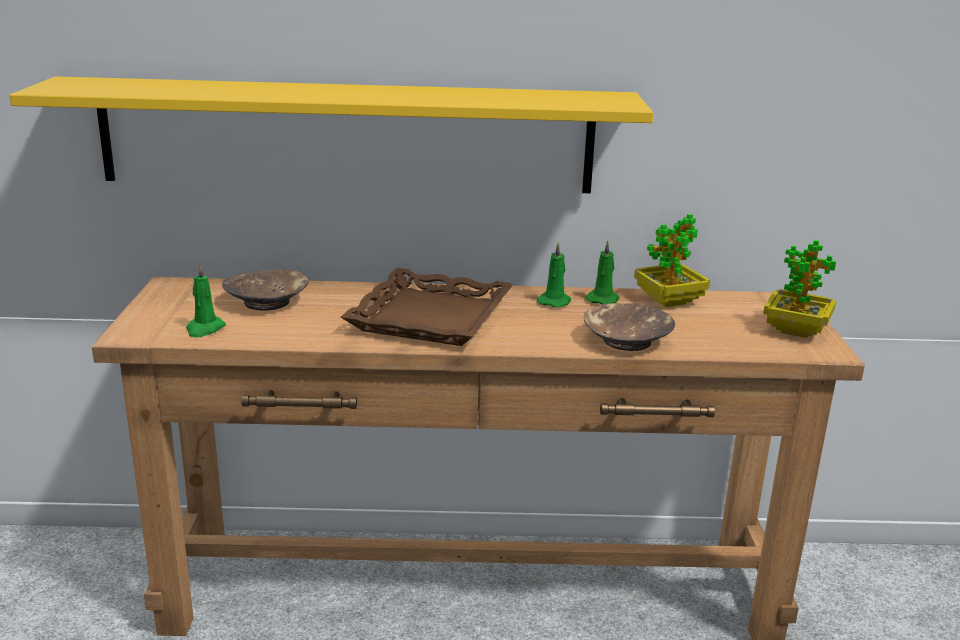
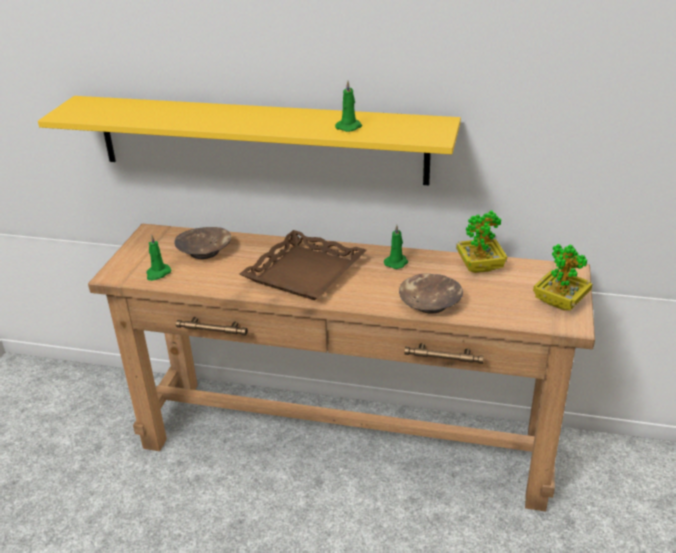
camera: 15 degrees right, 10 degrees up
(603, 299) = (432, 262): green candle -> green candle (349, 127)

